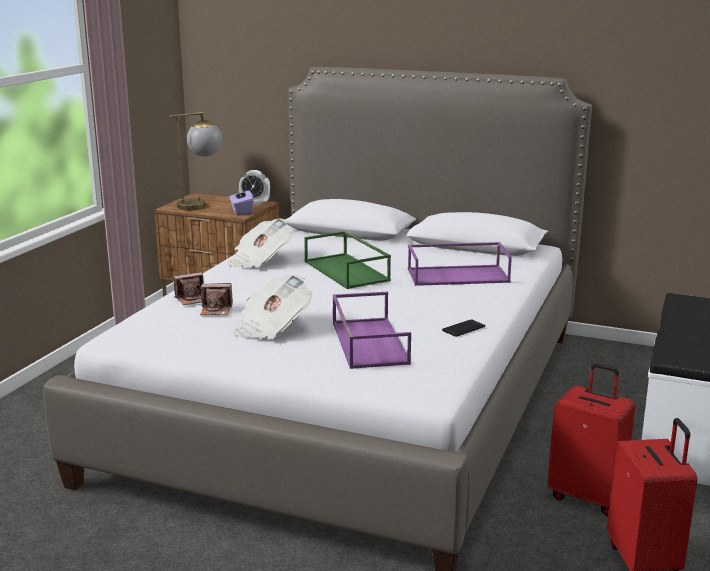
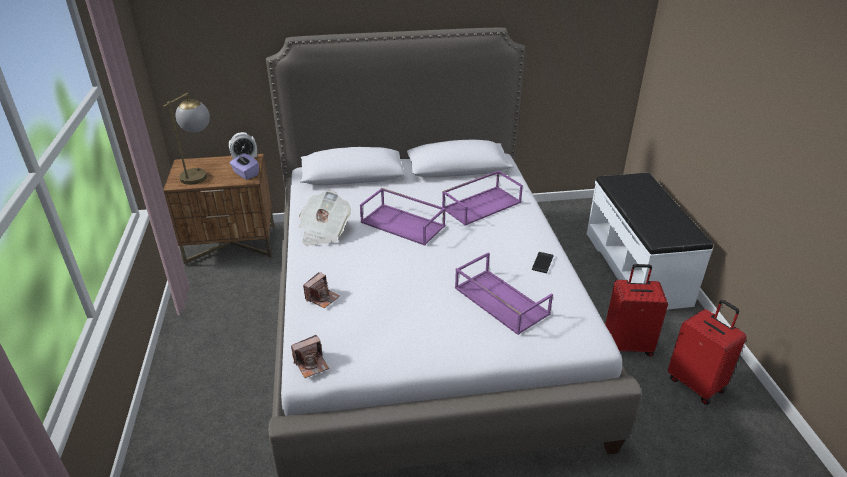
camera: 30 degrees left, 15 degrees up
(216, 310) = (358, 306): camera -> camera (311, 364)
(271, 328) = (418, 310): newspaper -> none
(347, 271) = (404, 224): green tray -> purple tray

